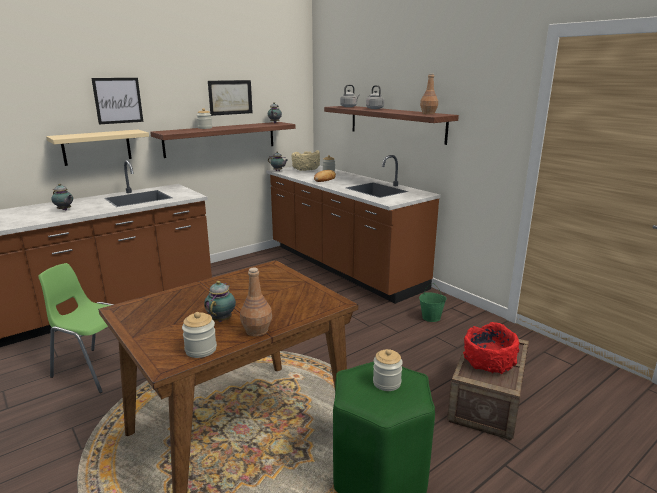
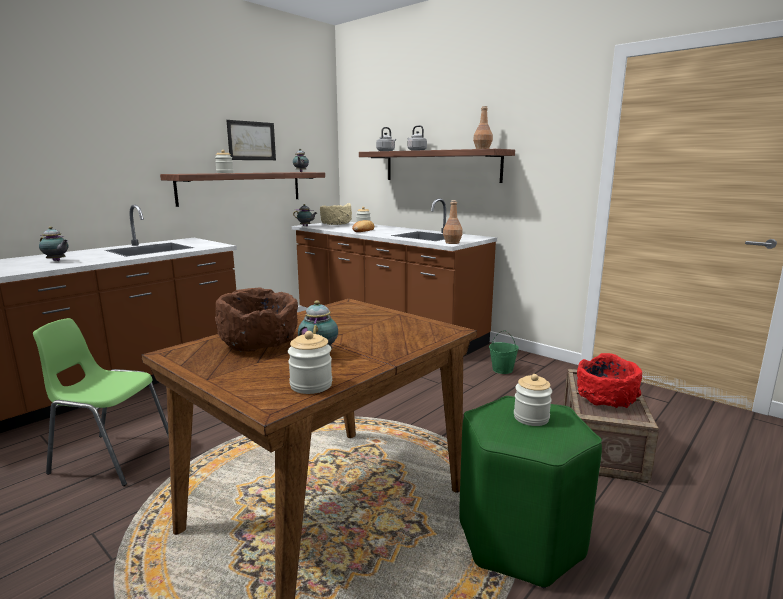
camera: 10 degrees left, 5 degrees down
(96, 147) = (94, 189): beige shelf -> none
(118, 100) = (121, 134): picture -> none
(183, 304) = (259, 343): none -> brown bowl
(256, 331) = (372, 361): brown bottle -> brown bottle (452, 243)

